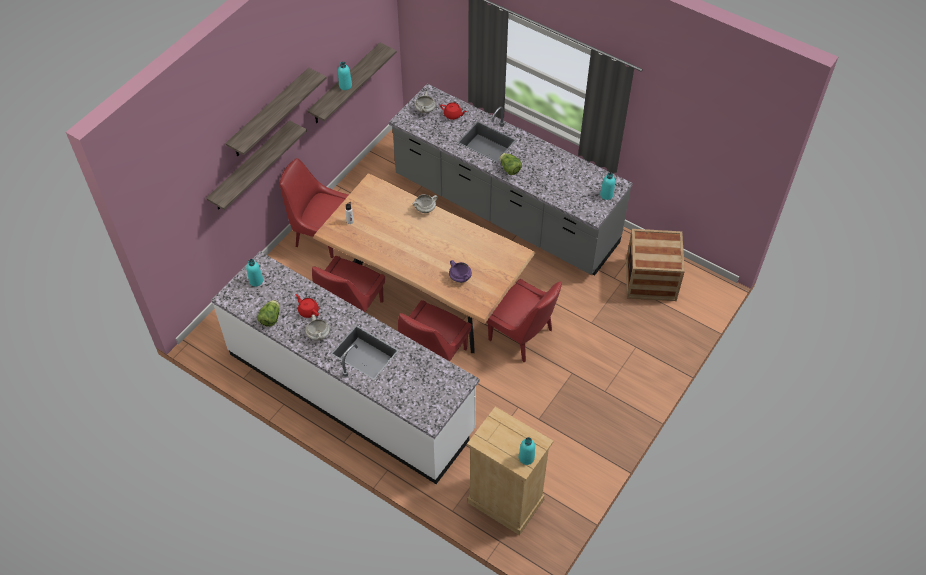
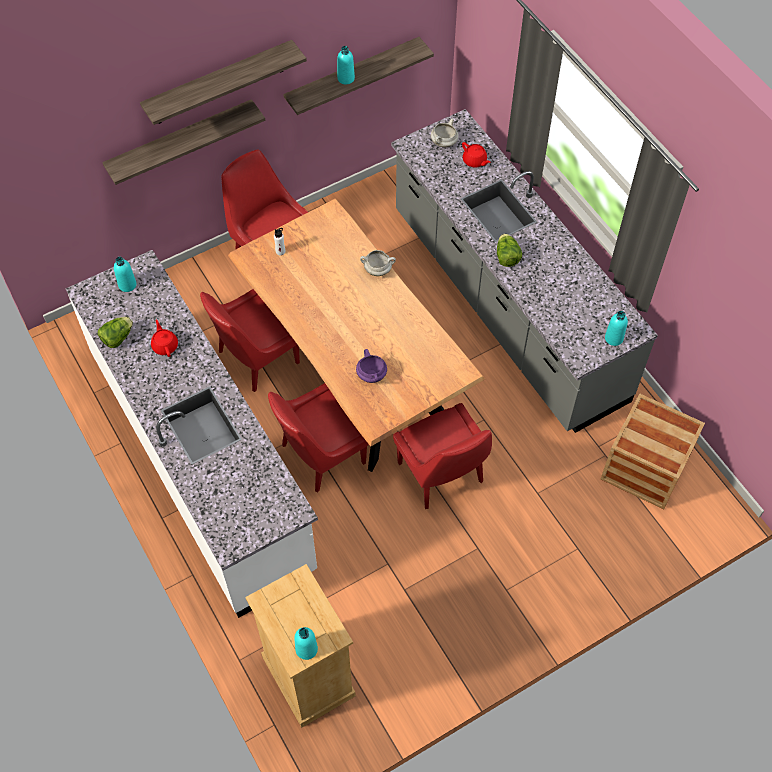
camera: 25 degrees right, 5 degrees up
(319, 335) = (160, 381): white cooking pot -> none

